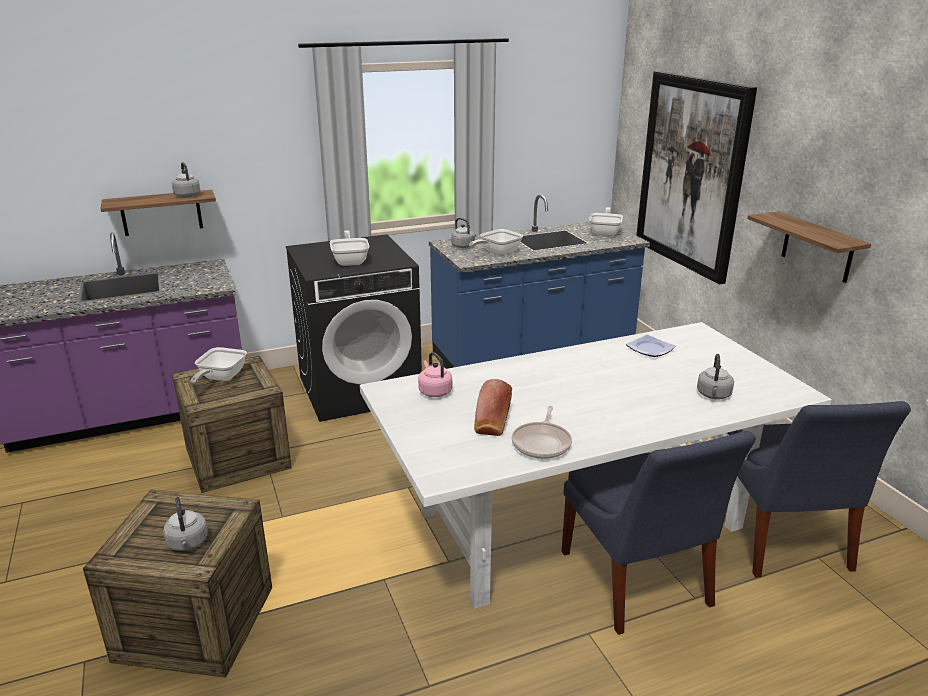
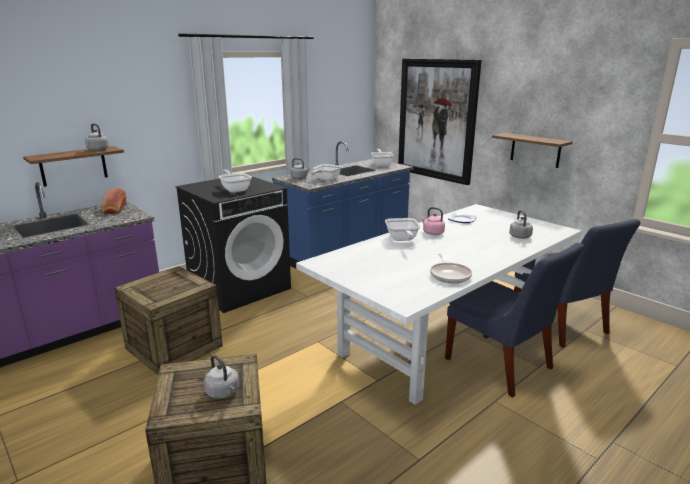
camera: 20 degrees left, 5 degrees down
(220, 378) = (159, 284): frying pan -> frying pan (402, 240)
(434, 391) = (352, 259): pink kettle -> pink kettle (432, 233)
(492, 421) = (407, 269): bread -> bread (114, 209)

